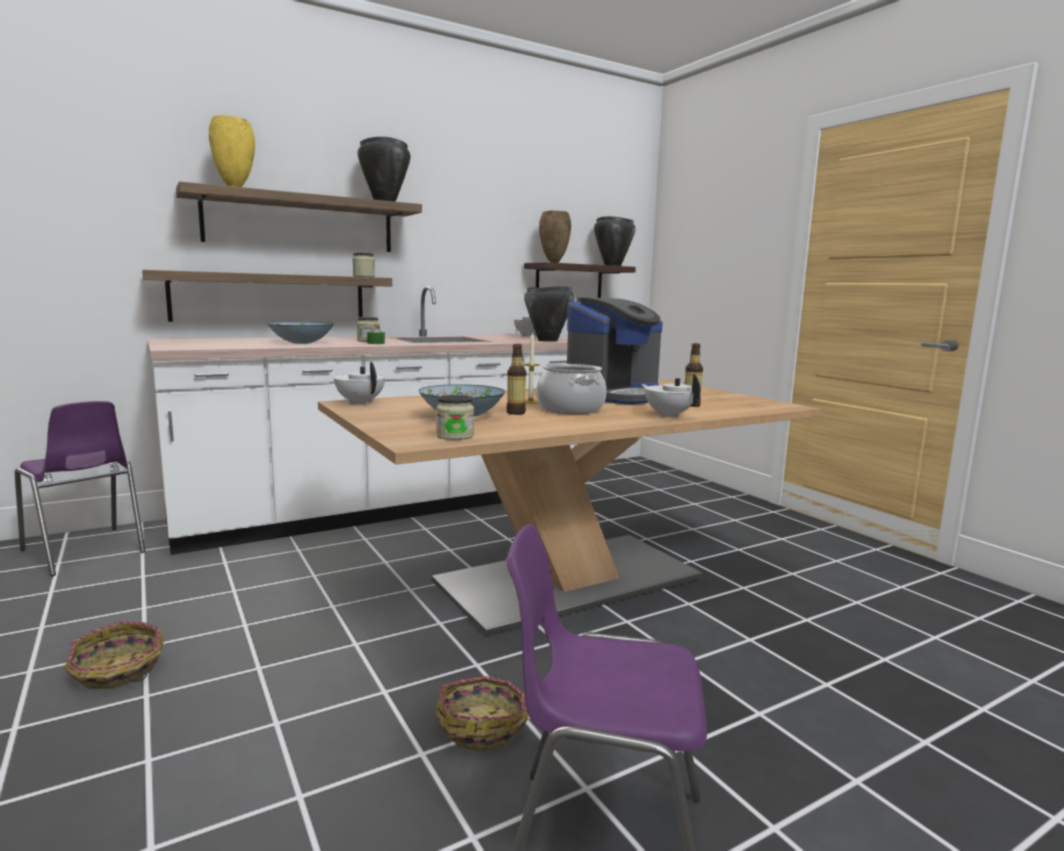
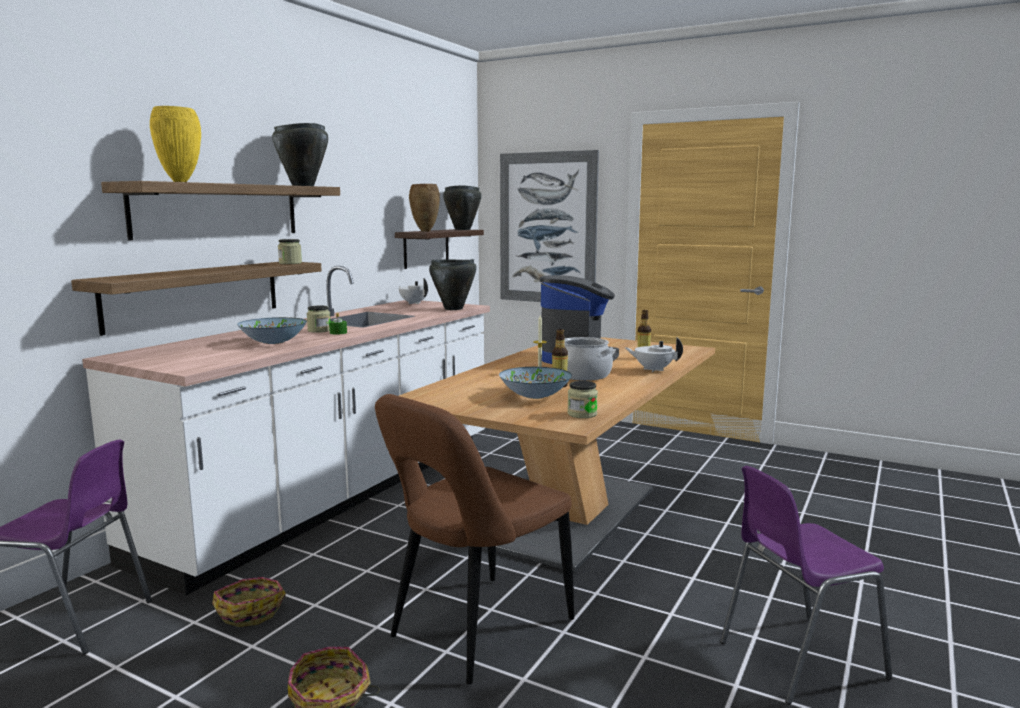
camera: 30 degrees left, 0 degrees up
(310, 659) = (476, 631): none -> brown chair
(360, 403) = (421, 397): white teapot -> none
(483, 725) = (654, 627): basket -> basket (251, 611)
(712, 267) = (547, 228): none -> picture

